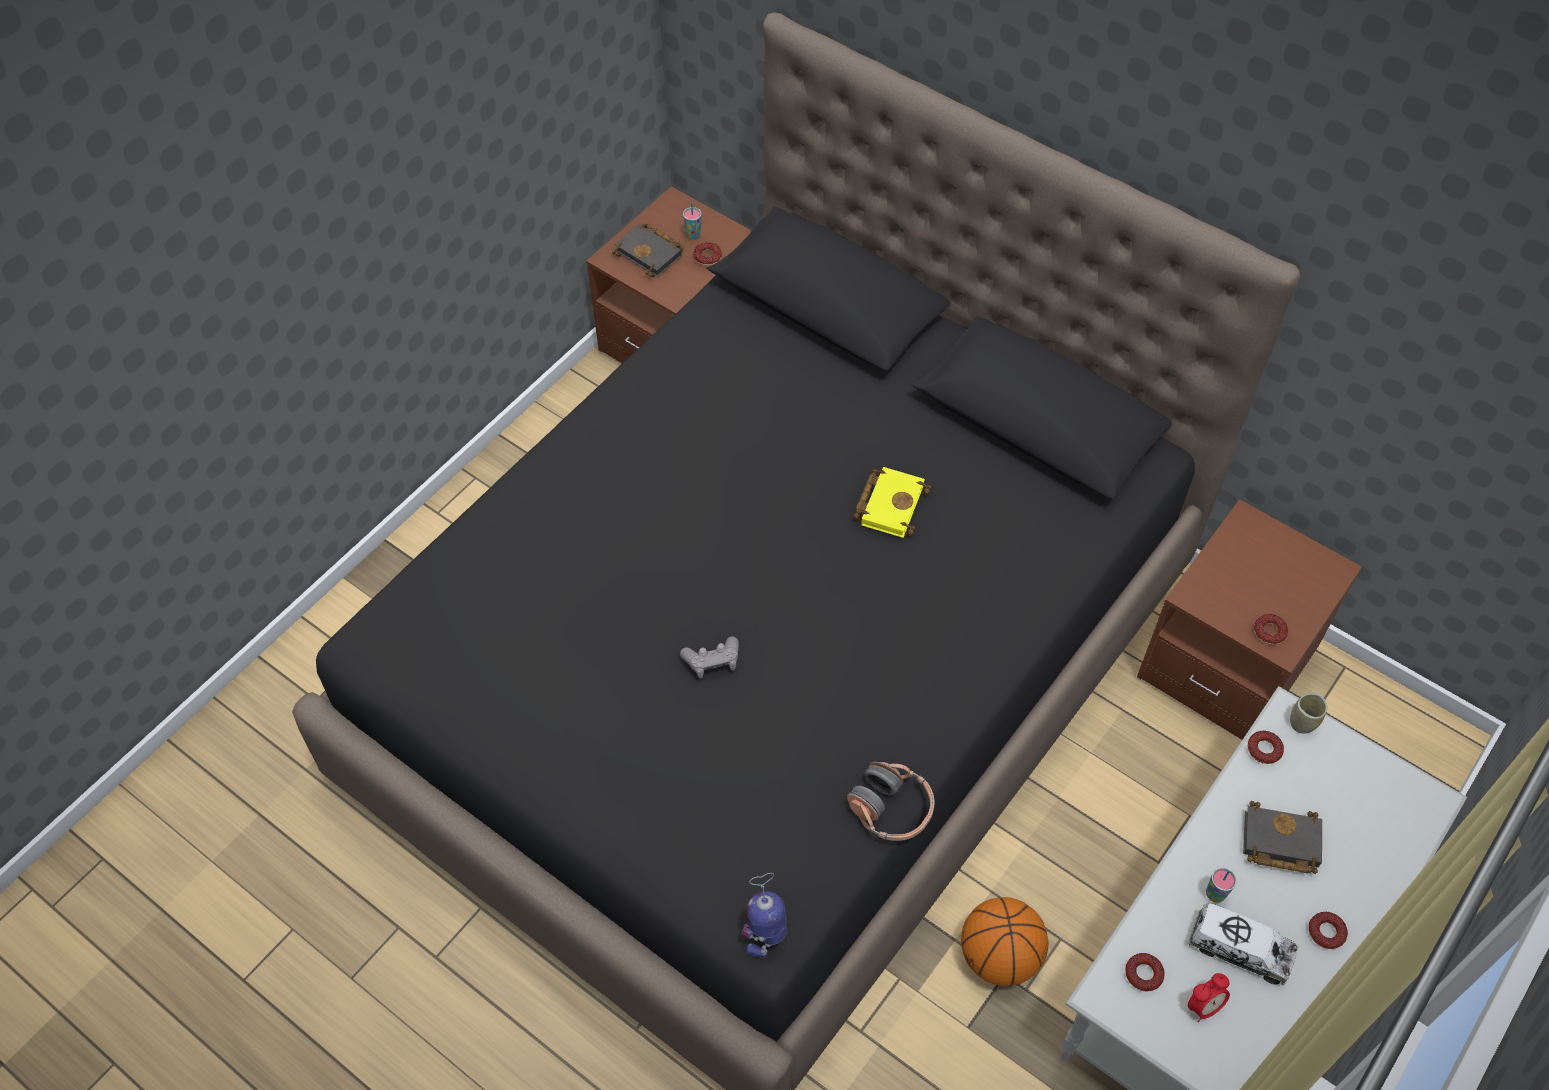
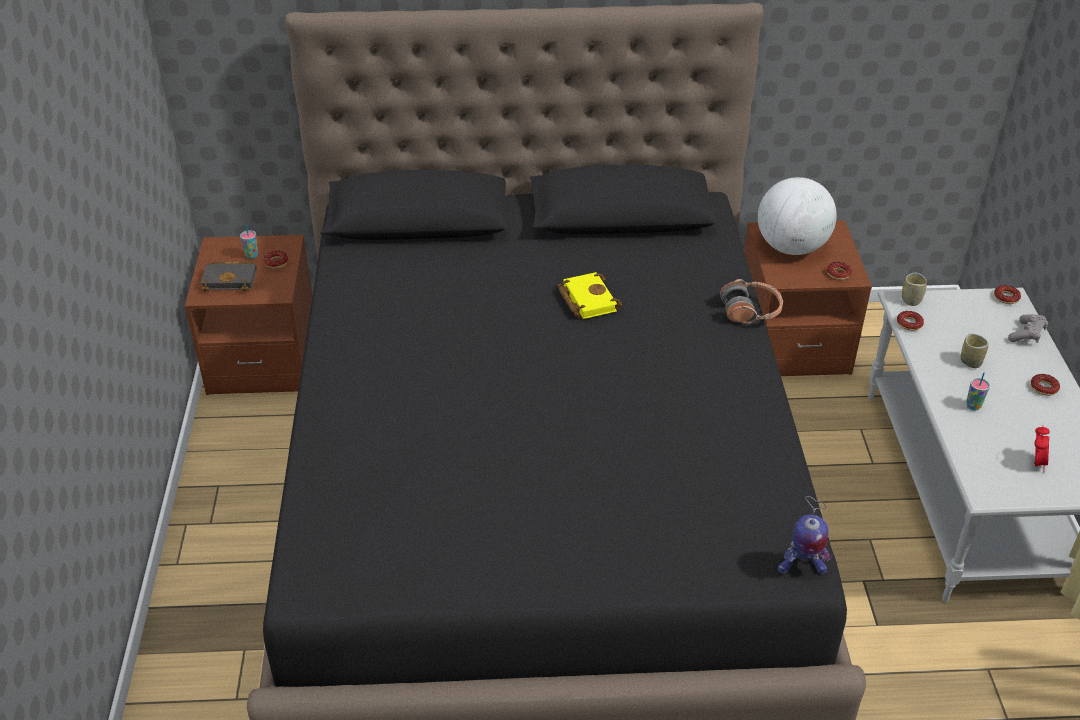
camera: 40 degrees left, 15 degrees down
(712, 662) = (578, 444): grey game controller -> grey game controller (1026, 335)
(768, 934) = (801, 568): toy robot -> toy robot turned 90 degrees counterclockwise
(891, 809) = (785, 451): headphones -> headphones (750, 311)
(999, 957) = (849, 573): basketball -> none
(1143, 974) = (989, 469): donut -> donut (1006, 297)
(1239, 949) = (1017, 424): toy truck -> none
(1253, 564) = (791, 248): none -> globe
(1278, 843) = (970, 362): black book -> cup

